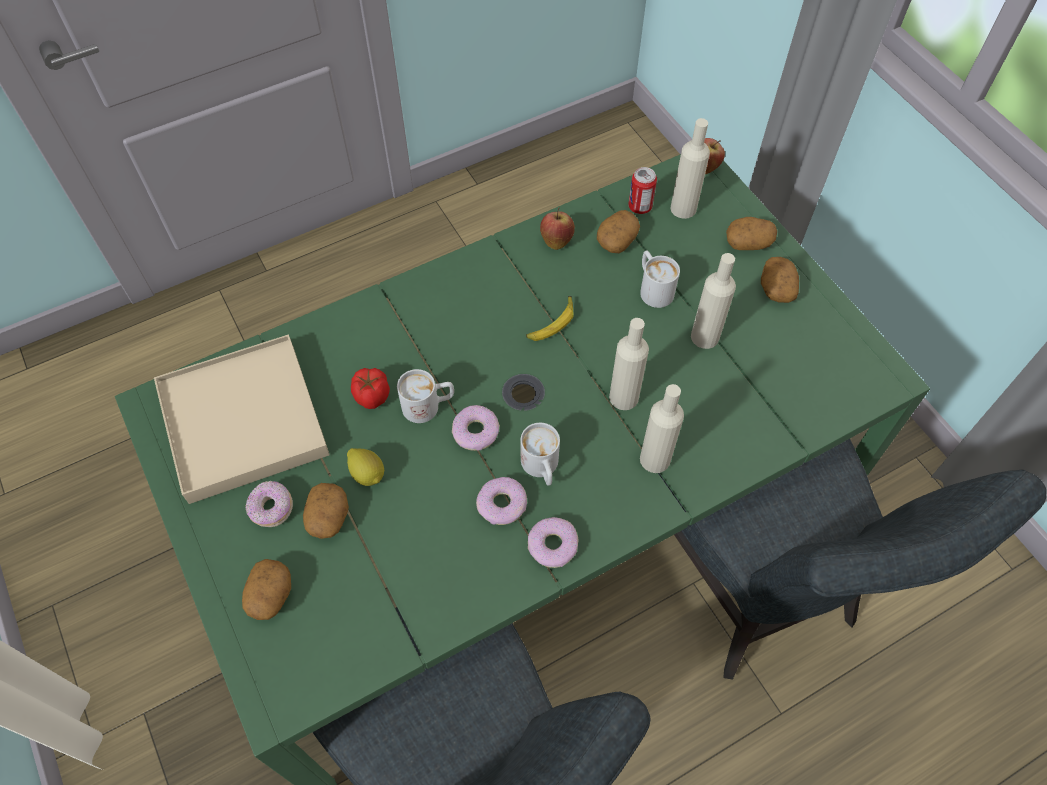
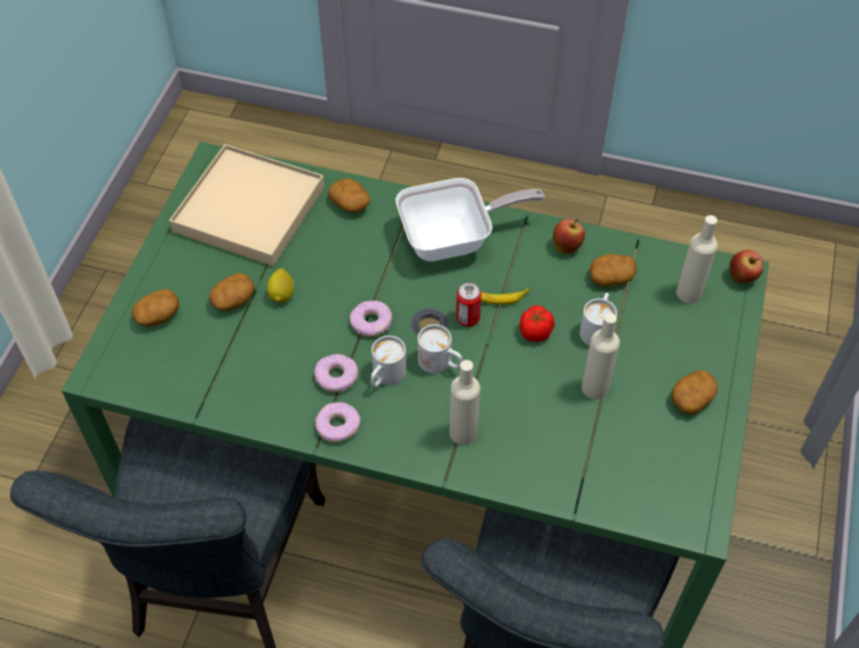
camera: 45 degrees right, 5 degrees down
(271, 509) = (210, 270): donut -> none
(372, 397) = (335, 252): tomato -> tomato (534, 332)
(428, 406) = (361, 284): white mug -> white mug (441, 364)
(461, 304) = (454, 239): none -> frying pan
(624, 397) = (490, 379): beige bottle -> none
(640, 206) = (656, 268): can -> can (468, 318)
(748, 242) = (710, 352): potato -> potato (350, 204)

